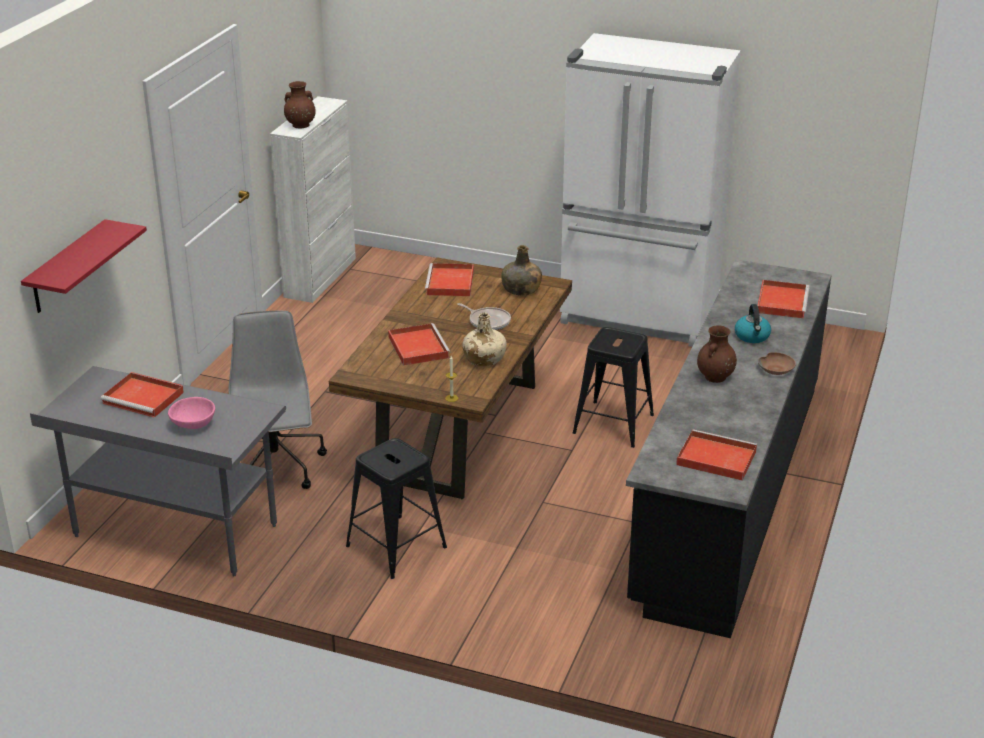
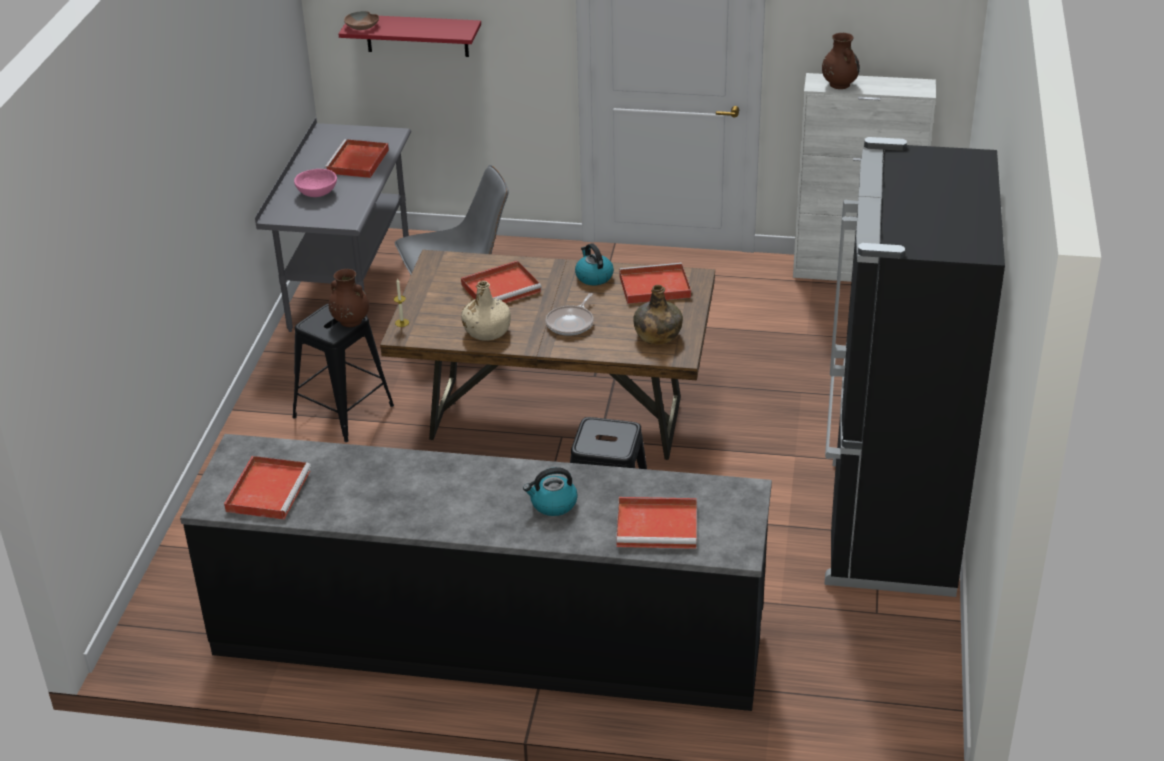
camera: 80 degrees right, 5 degrees up
(422, 305) = (593, 277): none -> kettle
(639, 316) = (887, 527): white fridge -> black fridge
(715, 377) = (444, 480): brown vase -> brown vase (350, 321)
(776, 369) = (474, 528): brown bowl -> brown bowl (362, 26)

